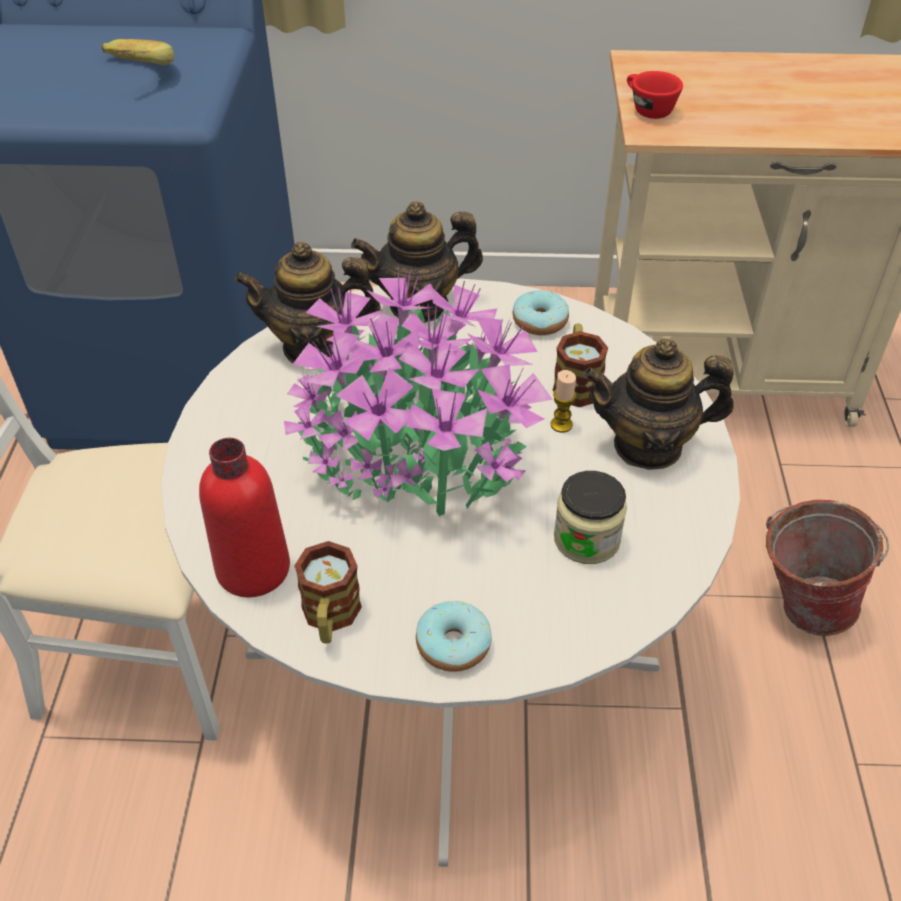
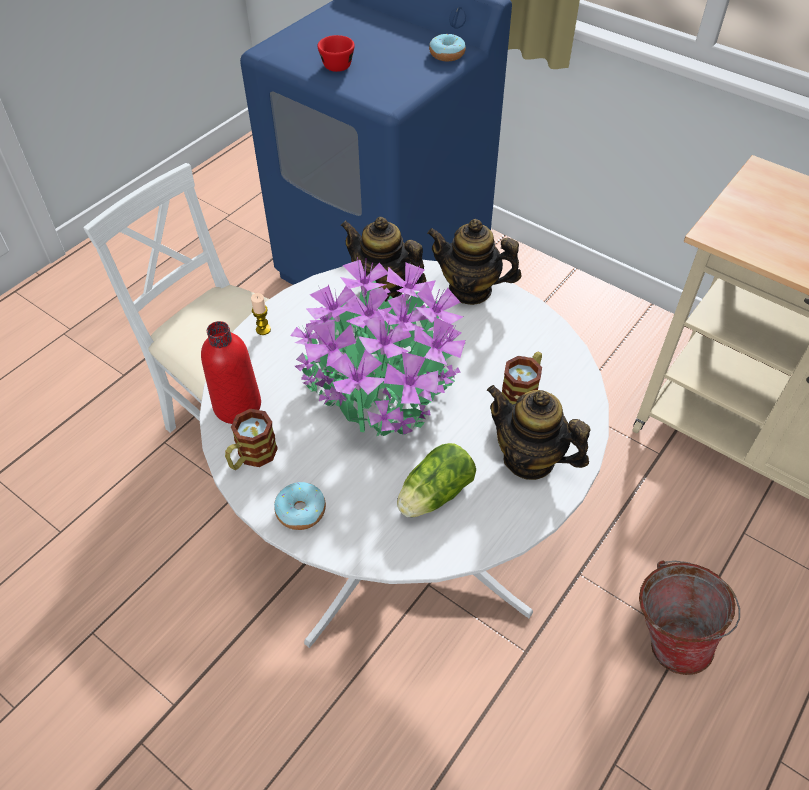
camera: 35 degrees right, 5 degrees up
(133, 76) = (382, 61): banana -> none
(540, 321) = (538, 338): donut -> donut (447, 54)
(561, 424) = (486, 415): candle -> candle (263, 329)
(586, 539) = (432, 495): jar -> lettuce
(647, 109) = (730, 215): red cup -> red cup (337, 63)

